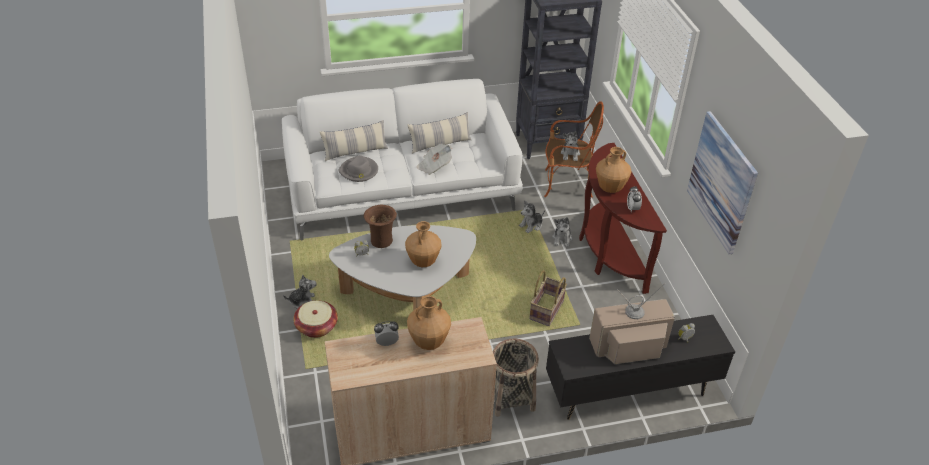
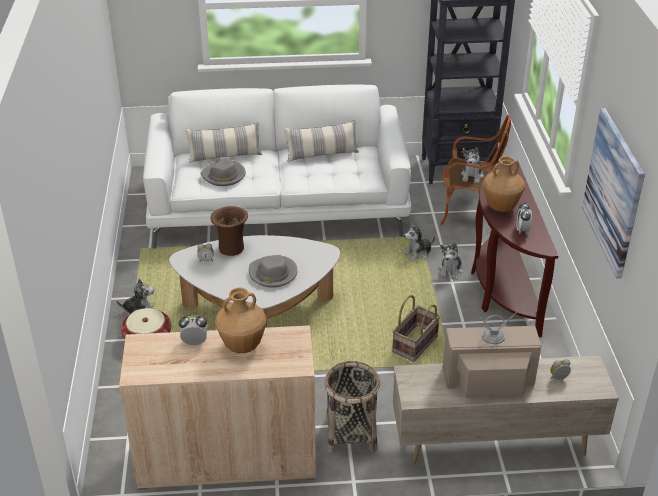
camera: 10 degrees right, 5 degrees down
(423, 262) = (273, 274): brown vase -> grey hat
(434, 166) = (309, 176): newspaper -> none
(630, 393) = (495, 444): black tv stand -> beige tv stand

